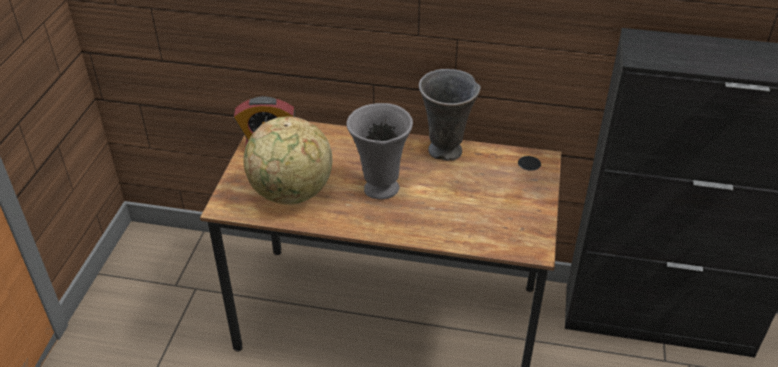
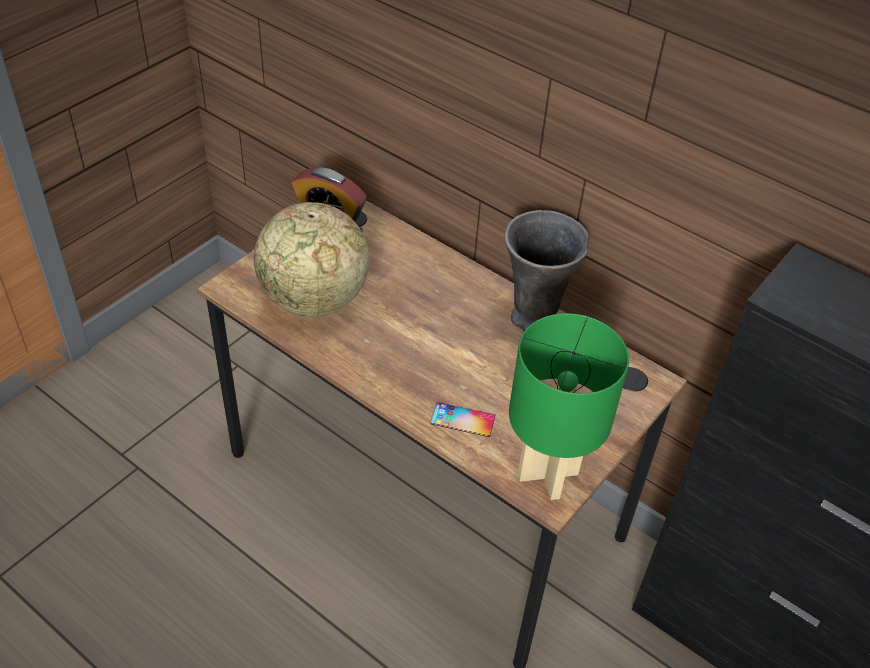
camera: 25 degrees right, 5 degrees up
(379, 189) = (418, 336): grey vase -> none
(447, 227) = (462, 420): none -> phone
(523, 238) = (546, 475): none -> green table lamp

